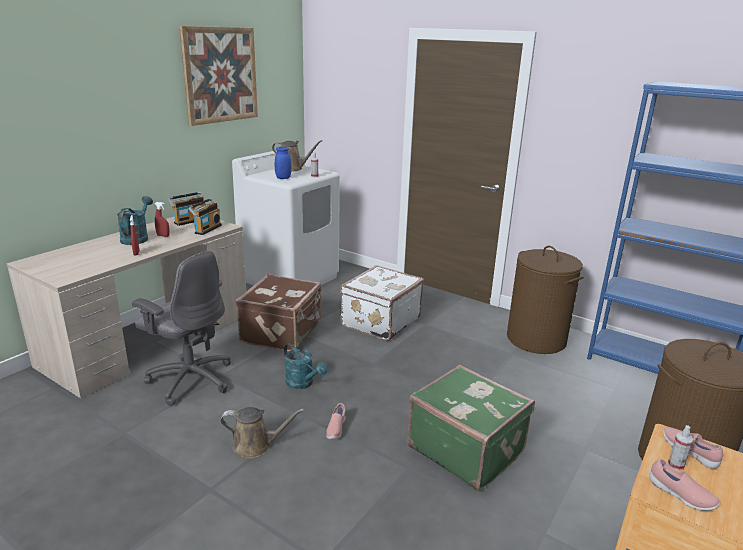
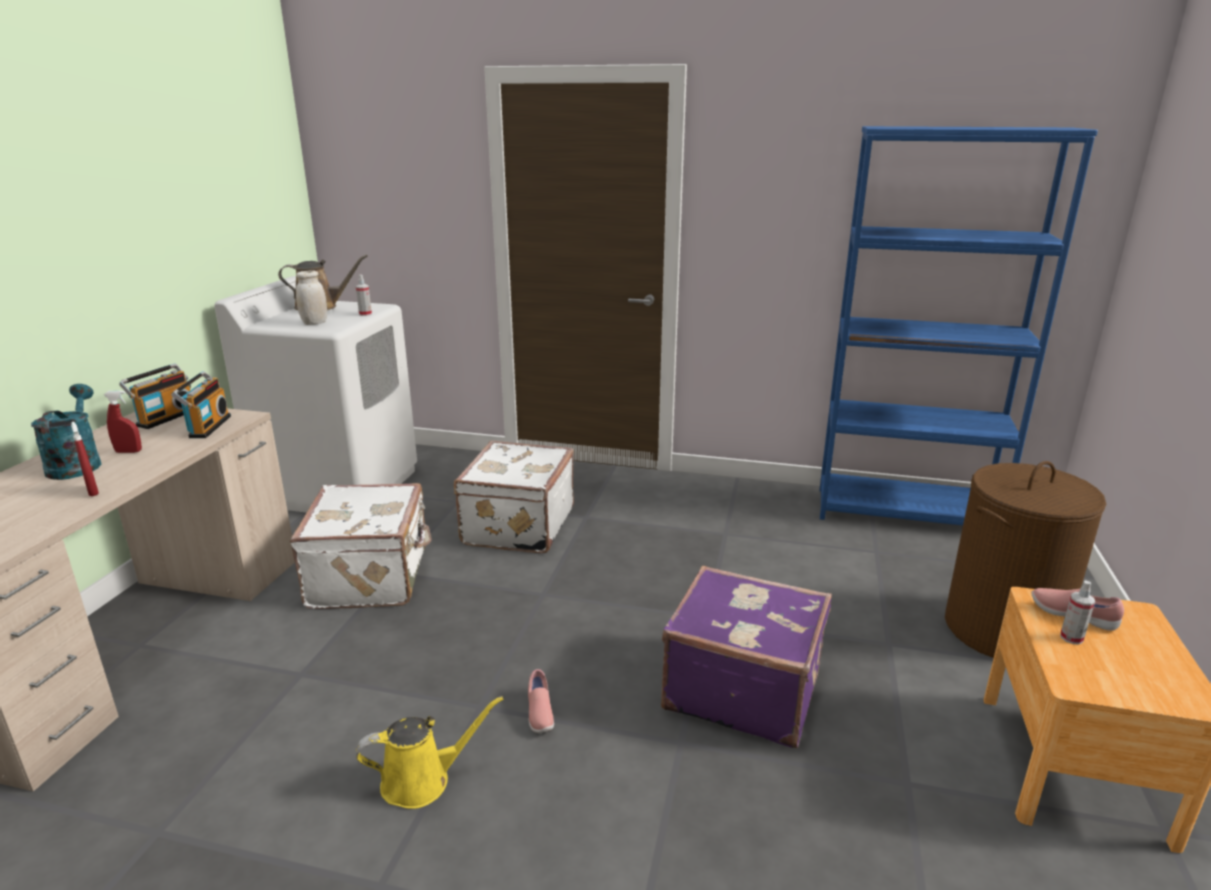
camera: 20 degrees left, 0 degrees up
(190, 379) = (245, 696): grey office chair -> none
(220, 75) = (173, 155): picture -> none
(256, 445) = (422, 780): brown watering can -> yellow watering can
(283, 178) = (314, 323): blue jar -> white jar
(283, 332) = (372, 577): brown suitcase -> white suitcase
(303, 383) = (448, 653): turquoise watering can -> none
(466, 449) = (742, 689): green suitcase -> purple suitcase
(536, 339) = (744, 506): brown laundry basket -> none
(680, 495) = (1106, 678): pink shoe -> none

